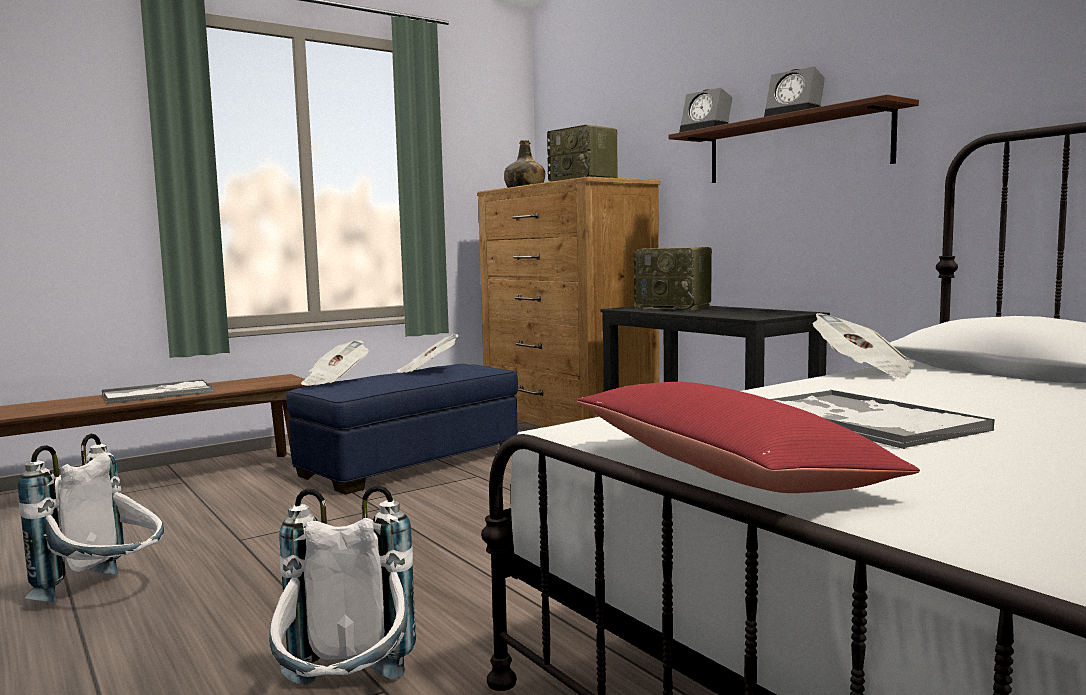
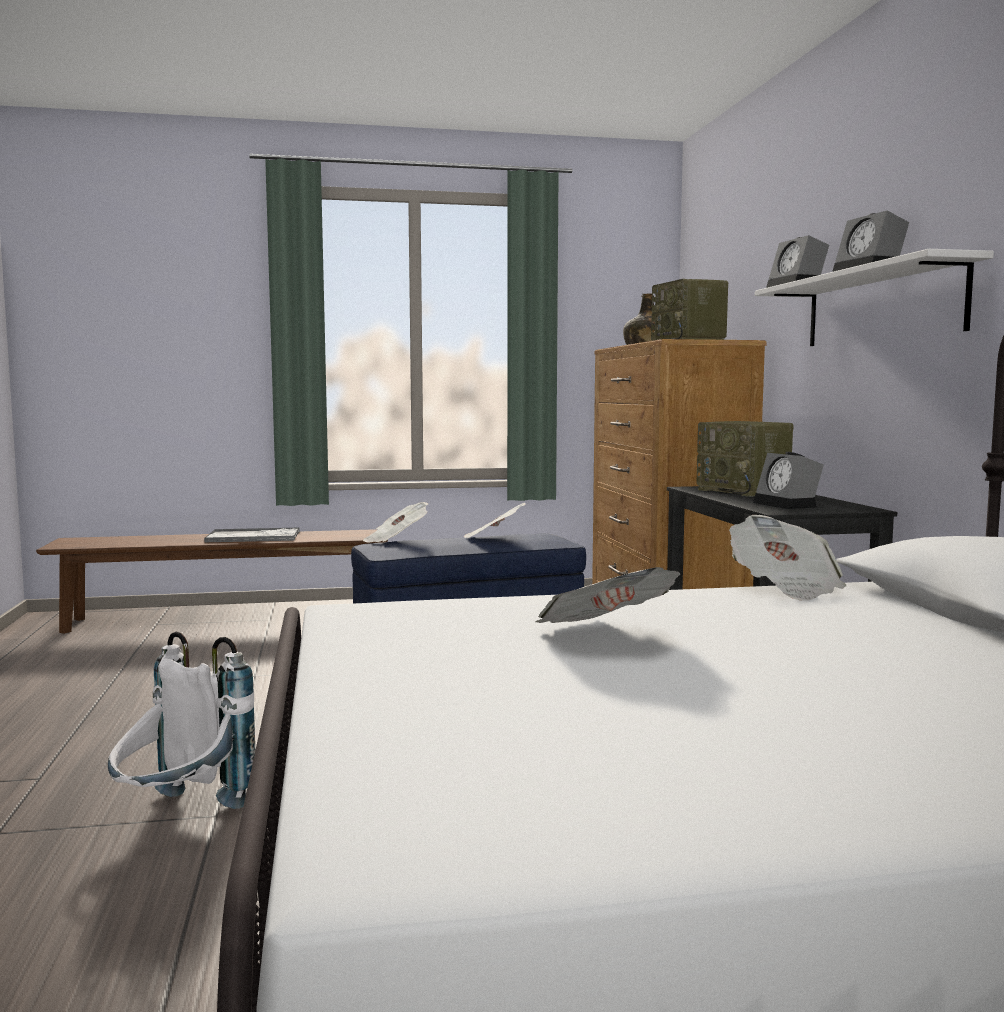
camera: 25 degrees right, 0 degrees up
(107, 593) = (124, 699): white backpack -> none
(723, 470) = (348, 660): red pillow -> none
(742, 313) = (788, 505): none -> alarm clock
(794, 147) = (881, 307): brown shelf -> white shelf
(860, 420) = (605, 636): tray -> newspaper

